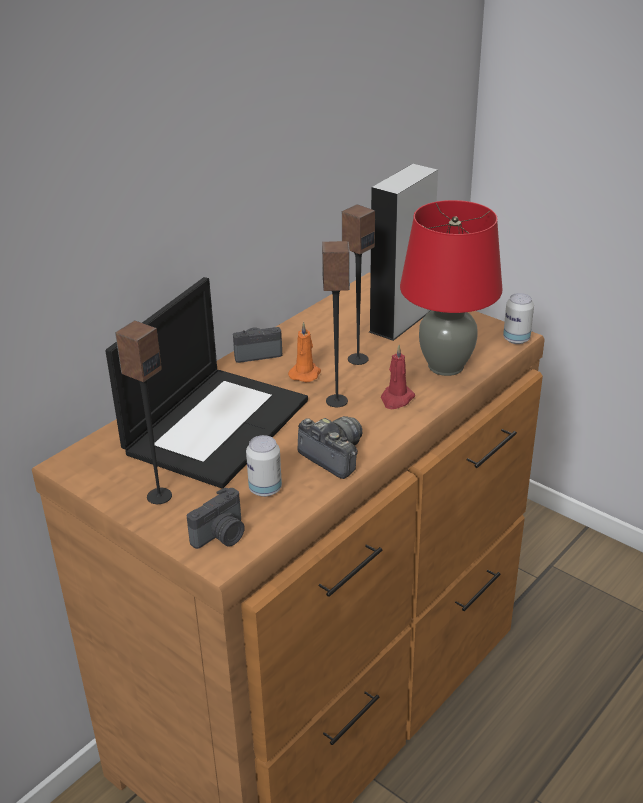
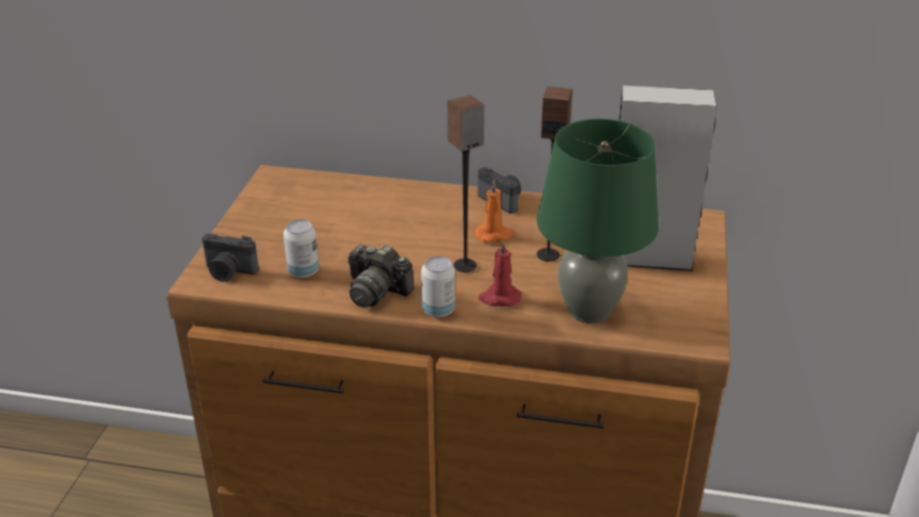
camera: 60 degrees right, 0 degrees up
(159, 496) = (261, 227): speaker -> none
(216, 424) = (375, 218): laptop -> none
(333, 456) = (376, 291): camera -> camera turned 105 degrees clockwise
(446, 366) = (590, 311): red table lamp -> green table lamp
(516, 339) = (696, 343): can -> can (438, 310)

